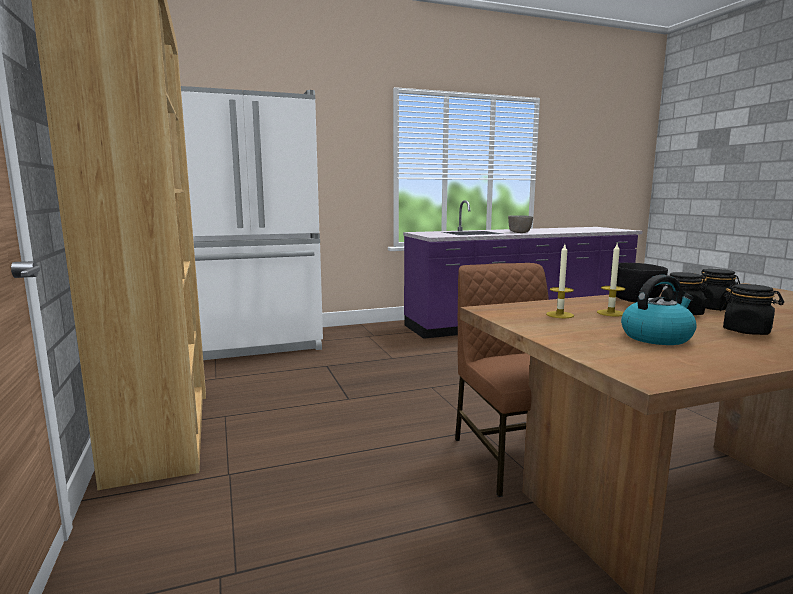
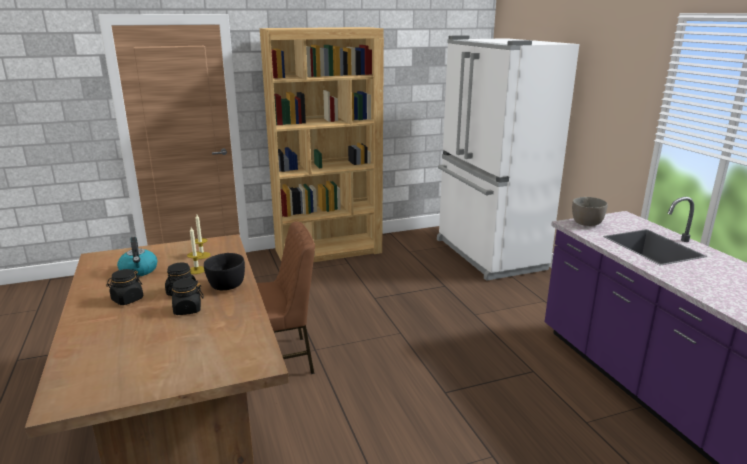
camera: 90 degrees right, 10 degrees up
(520, 232) = (689, 278): grey bowl -> grey bowl (586, 223)

